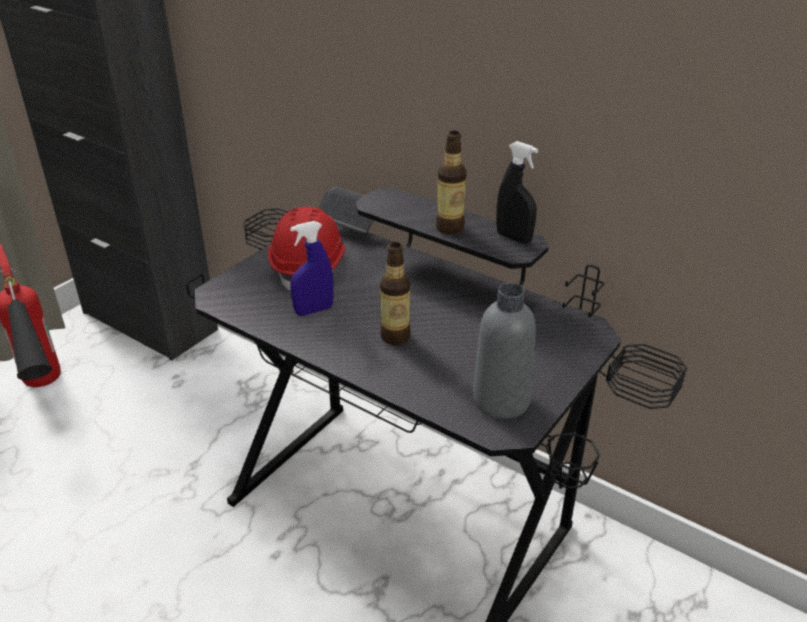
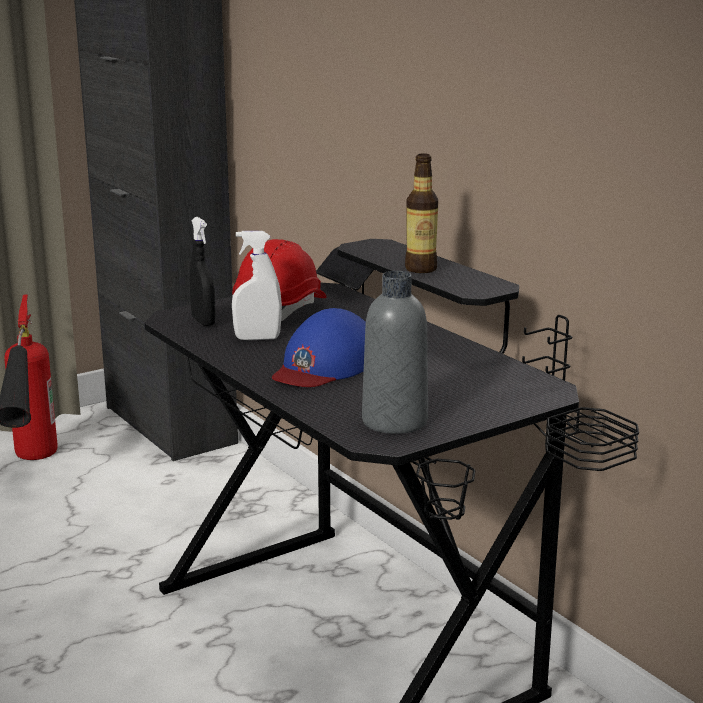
camera: 20 degrees right, 15 degrees down
(314, 310) = (257, 338): blue spray bottle -> white spray bottle
(395, 337) = (324, 366): bottle -> blue cap
(513, 238) = (484, 282): black spray bottle -> black spray bottle (203, 322)

